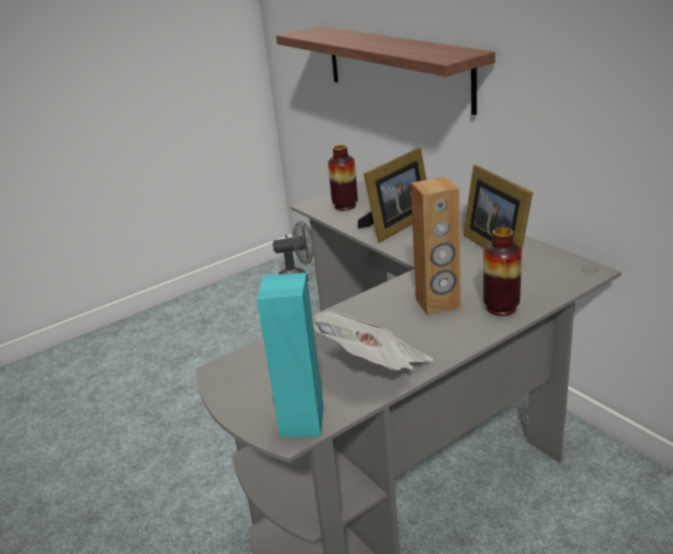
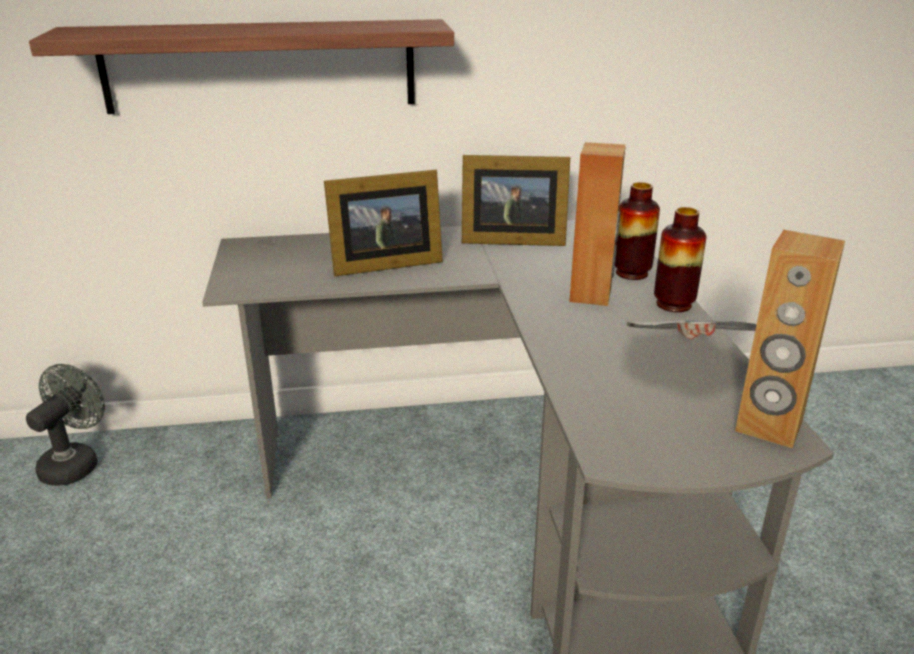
camera: 65 degrees left, 0 degrees up
(301, 422) = (768, 427): turquoise speaker -> brown speaker
(345, 206) = (276, 272): vase -> vase (673, 304)
(395, 225) = (382, 264): picture frame -> picture frame turned 90 degrees clockwise

